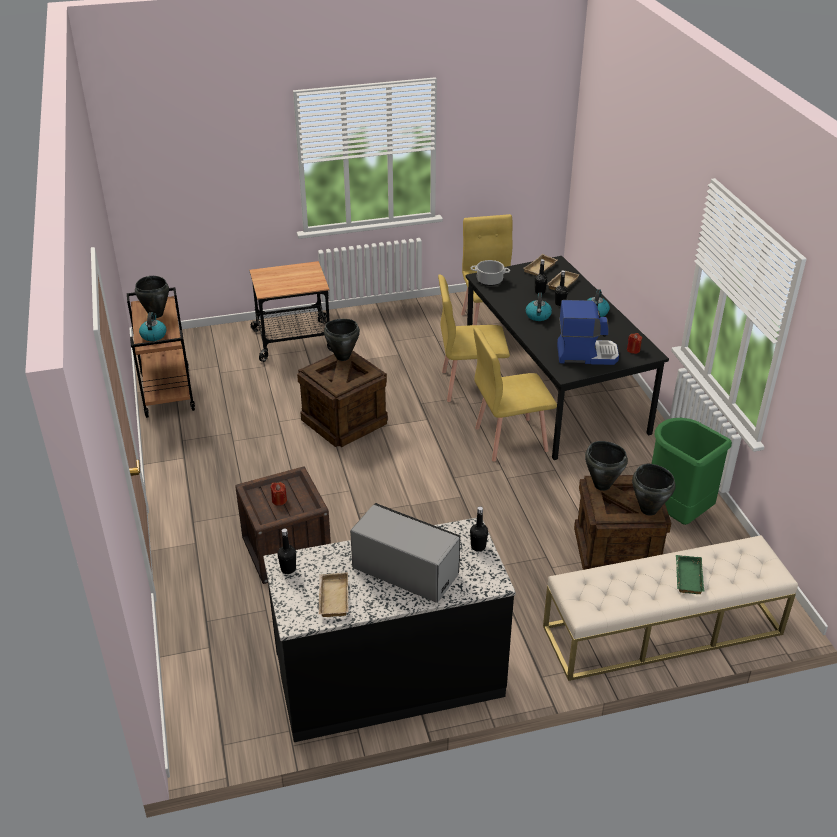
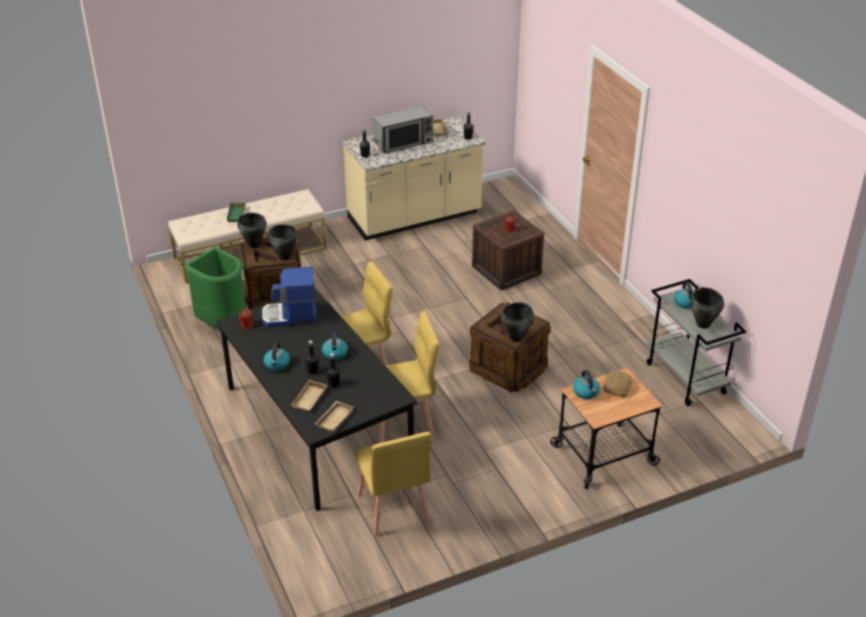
camera: 170 degrees right, 0 degrees up
(167, 392) = (686, 379): brown cart -> grey cart
(278, 284) = (617, 387): none -> bread
(308, 283) = (586, 392): none -> kettle
(389, 678) = (414, 217): black counter -> beige counter
(405, 570) = (403, 142): microwave -> microwave turned 45 degrees counterclockwise
(489, 281) = (389, 393): cooking pot -> none

